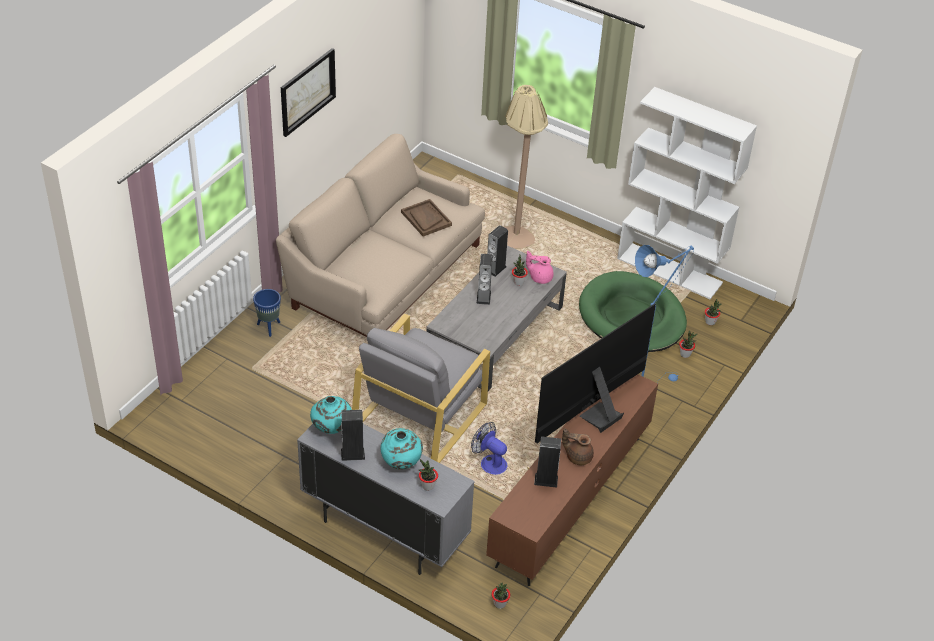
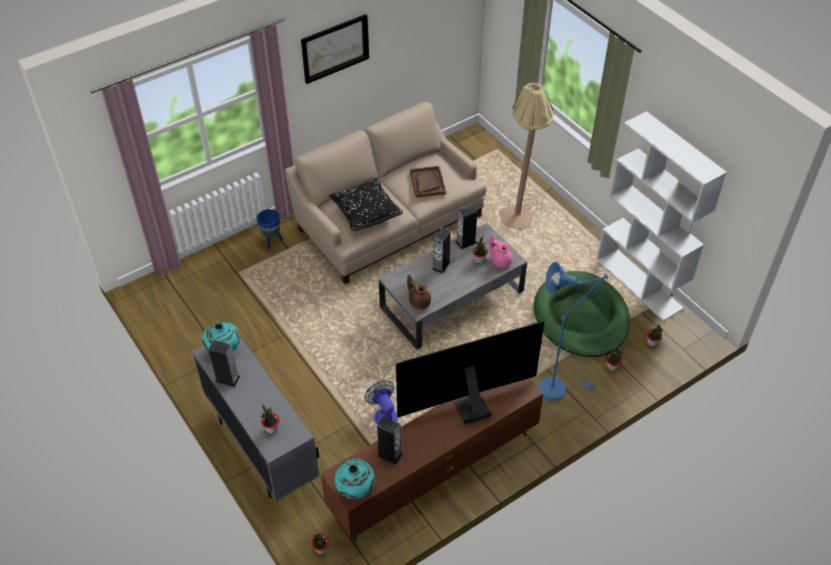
camera: 25 degrees right, 5 degrees up
(379, 263) = (366, 212): none -> black pillow
(401, 463) = (262, 401): turquoise vase -> turquoise vase (356, 490)
(420, 414) = (349, 353): grey armchair -> none
(578, 456) = (430, 441): brown teapot -> brown teapot (419, 301)

